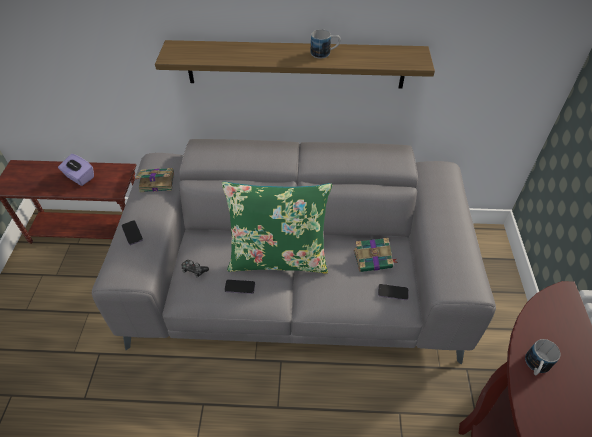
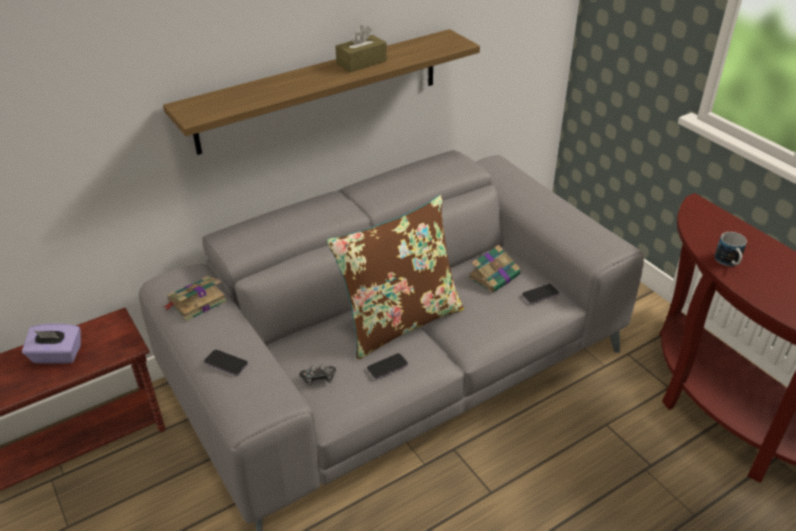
camera: 35 degrees left, 10 degrees down
(278, 258) = (400, 321): green pillow -> brown pillow
(325, 53) = (361, 62): mug -> brown tissue box

